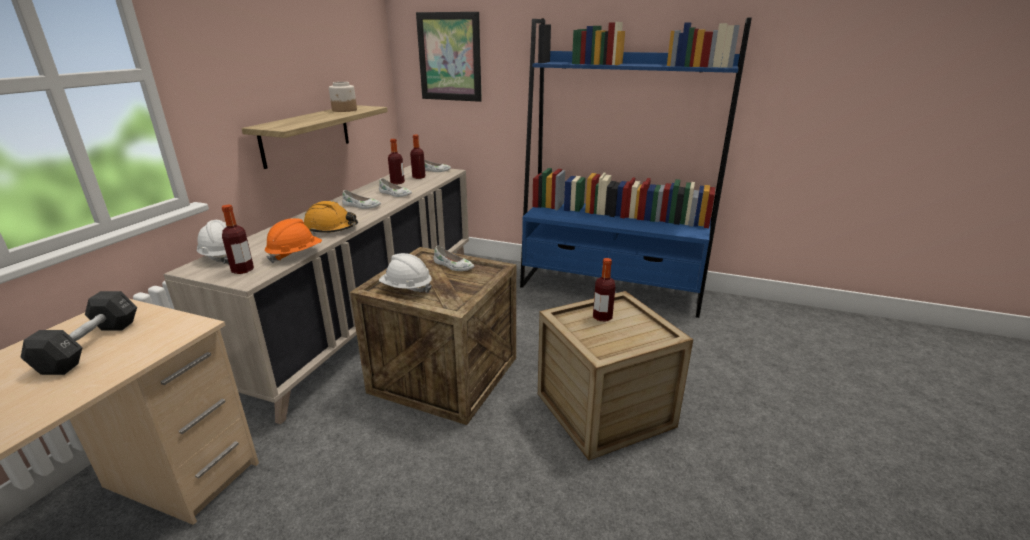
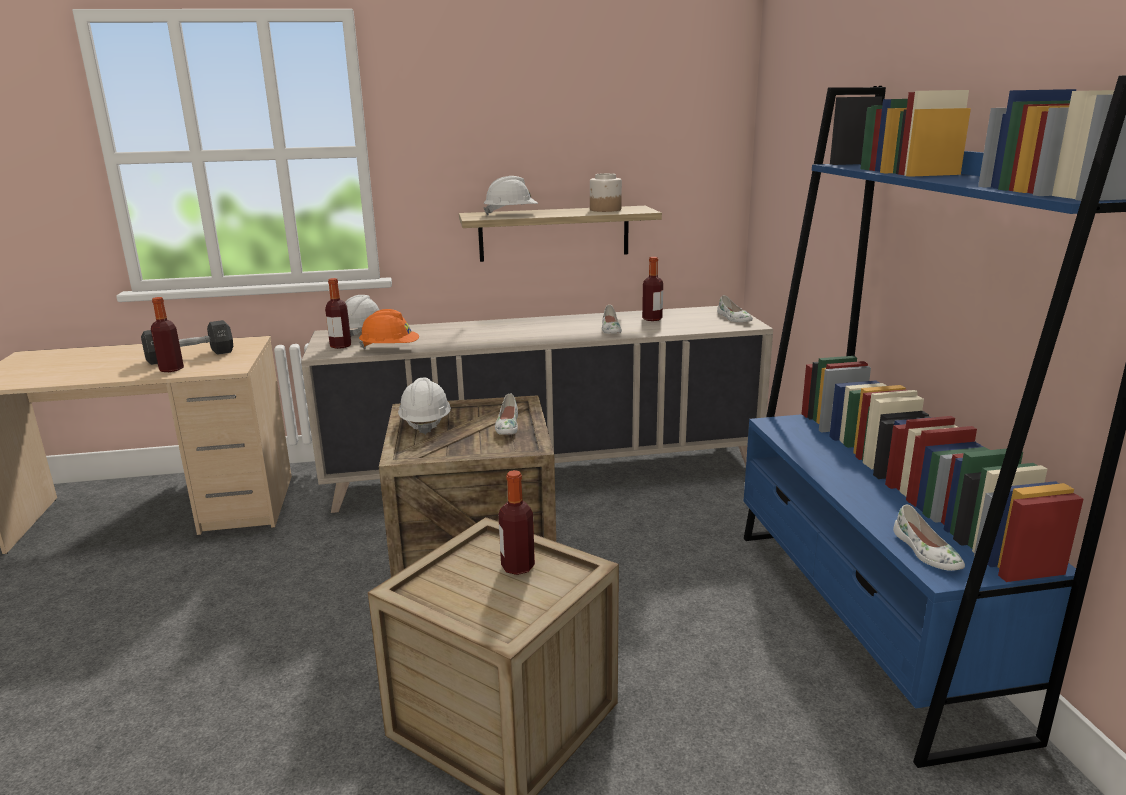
camera: 60 degrees right, 5 degrees down
(295, 121) = (511, 214): none -> white hard hat
(331, 228) = (470, 339): orange hard hat -> none
(361, 206) = (549, 330): white shoe -> white shoe (925, 552)
(419, 177) = (692, 320): bottle -> bottle (171, 369)
(449, 57) = (795, 148): picture -> none

